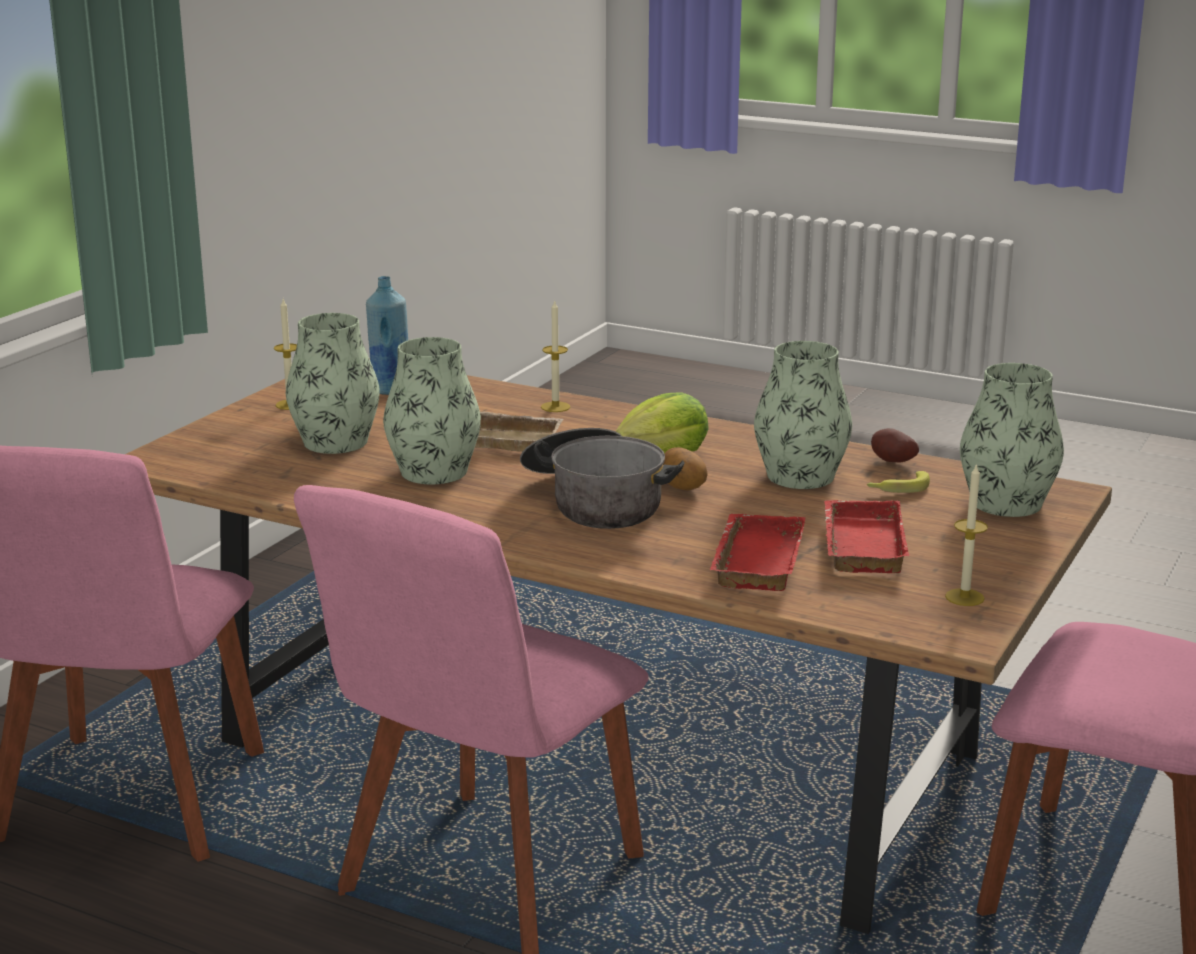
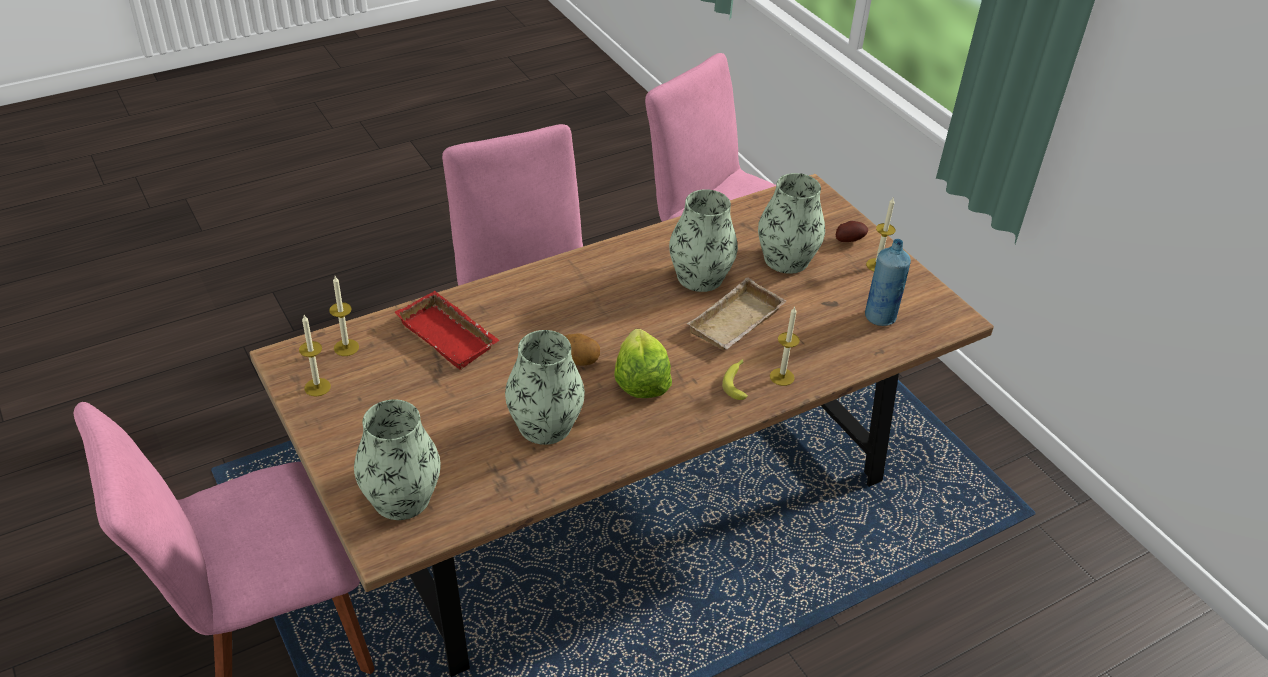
camera: 120 degrees right, 20 degrees up
(595, 502) = (592, 317): cooking pot -> none
(859, 544) = (422, 388): red tray -> none
(879, 608) = (346, 347): none -> candle
(891, 462) = (524, 487): potato -> potato (848, 240)
(898, 488) = (478, 459): banana -> banana (737, 382)

